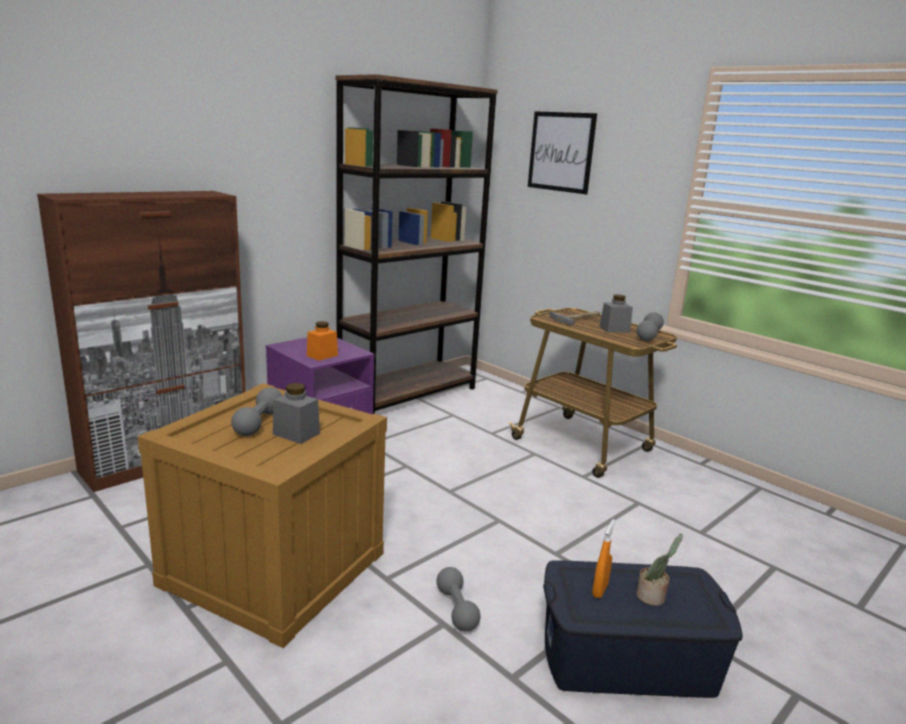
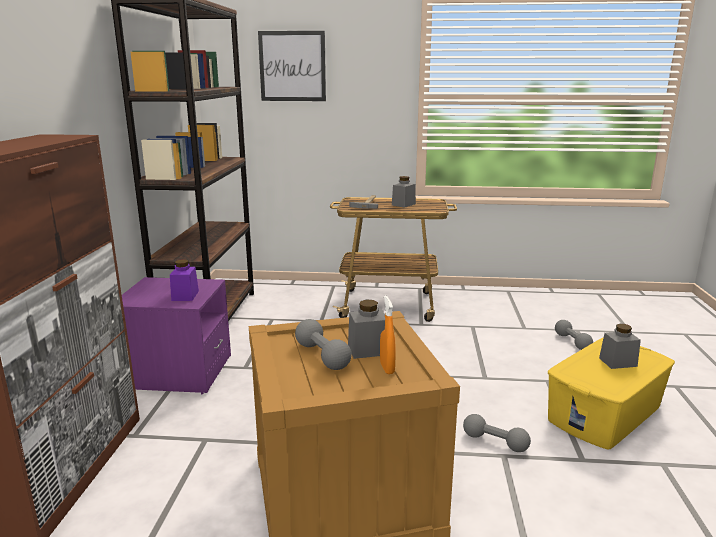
camera: 40 degrees left, 0 degrees up
(322, 355) = (185, 296): orange jar -> purple jar
(599, 590) = (595, 372): orange spray bottle -> orange spray bottle (387, 368)
(628, 660) = (605, 413): blue storage box -> yellow storage box
(648, 335) = (431, 203): grey dumbbell -> grey dumbbell (572, 342)
(652, 597) = (618, 362): potted plant -> grey jar

